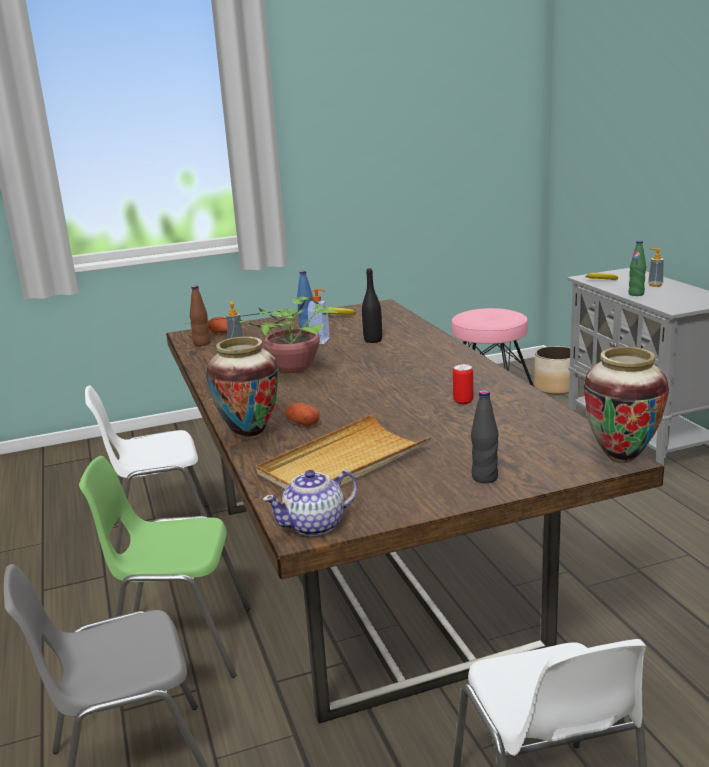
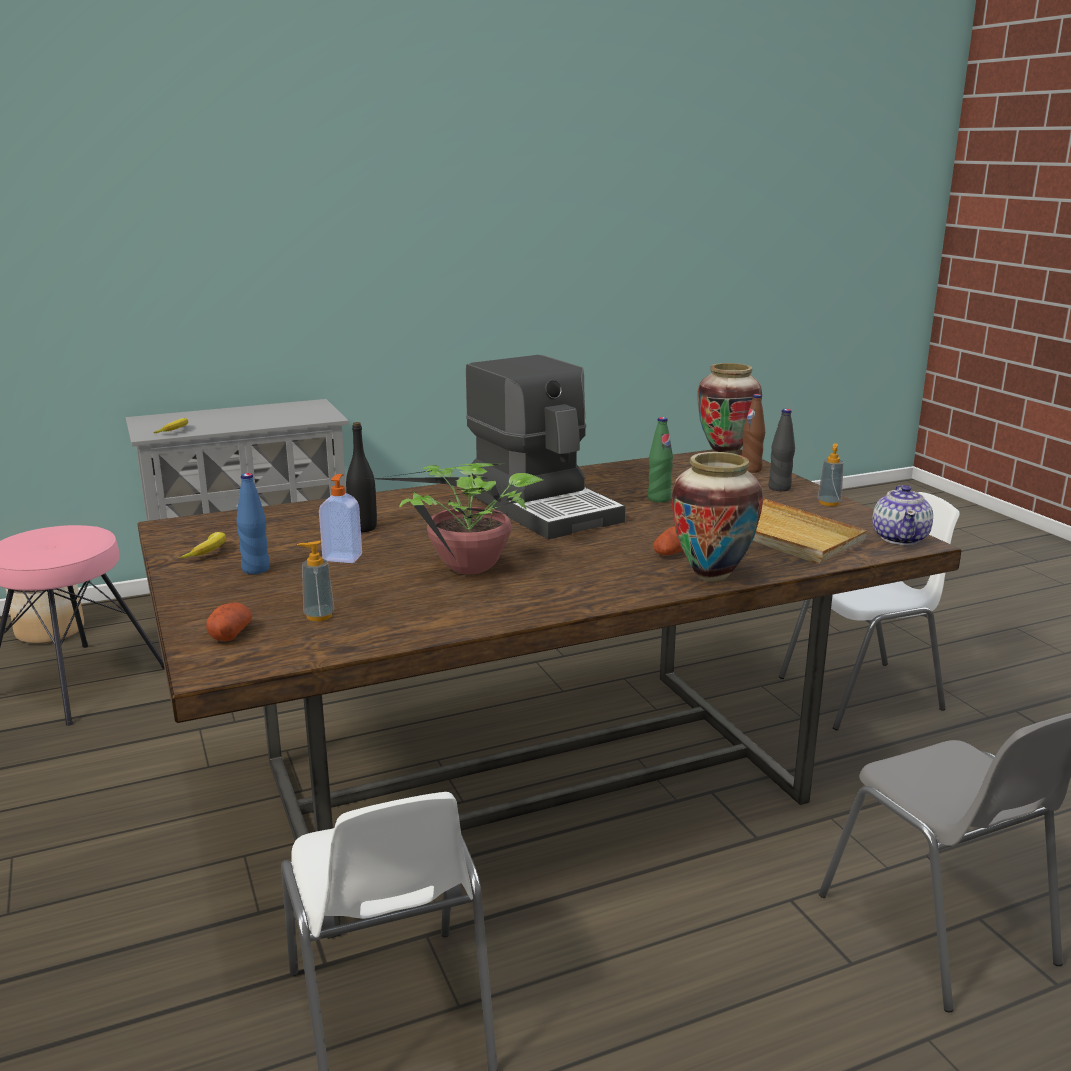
camera: 95 degrees left, 0 degrees up
(180, 643) = (706, 932): green chair -> none
(202, 343) = (293, 646): brown bottle -> brown bottle (751, 469)
(315, 525) = (900, 538): teapot -> teapot turned 45 degrees clockwise
(416, 383) = (544, 507): none -> coffee machine
(463, 401) = (603, 491): can -> none
(636, 294) = (256, 423): green bottle -> green bottle (659, 499)
(655, 285) = (226, 415): soap dispenser -> soap dispenser (829, 503)

